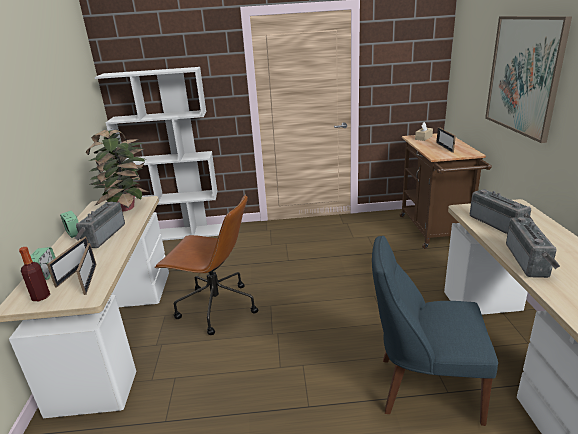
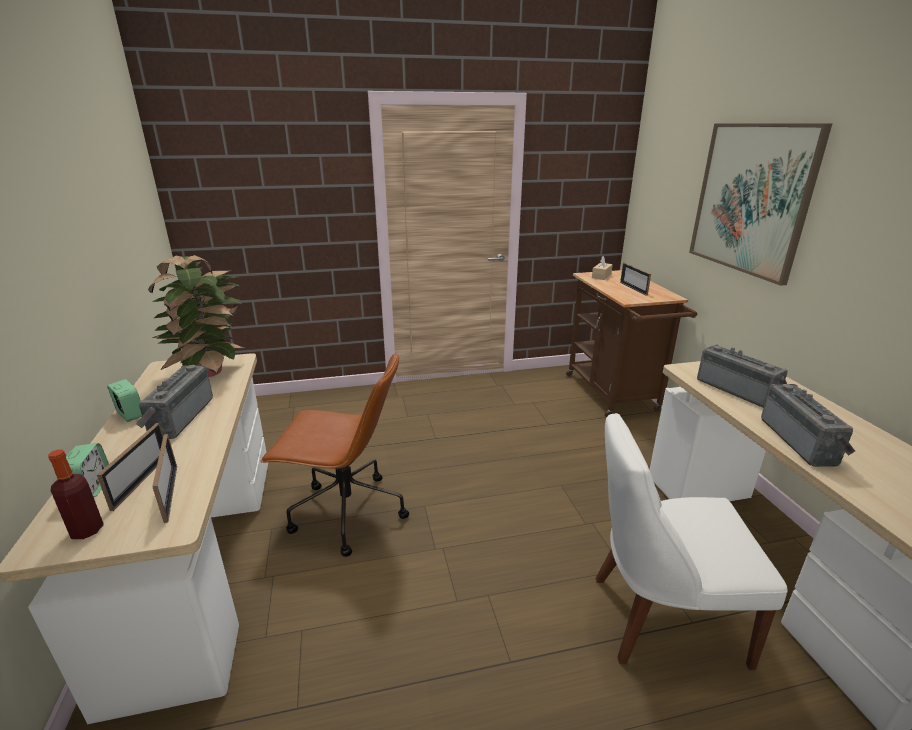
camera: 10 degrees left, 0 degrees up
(180, 233) = (276, 402): white bookcase -> none
(423, 387) = (659, 618): blue chair -> white chair

